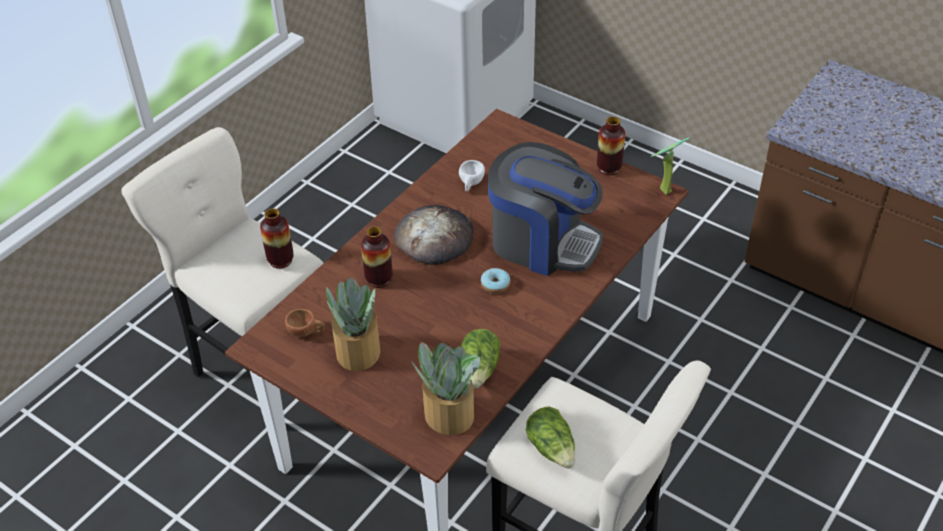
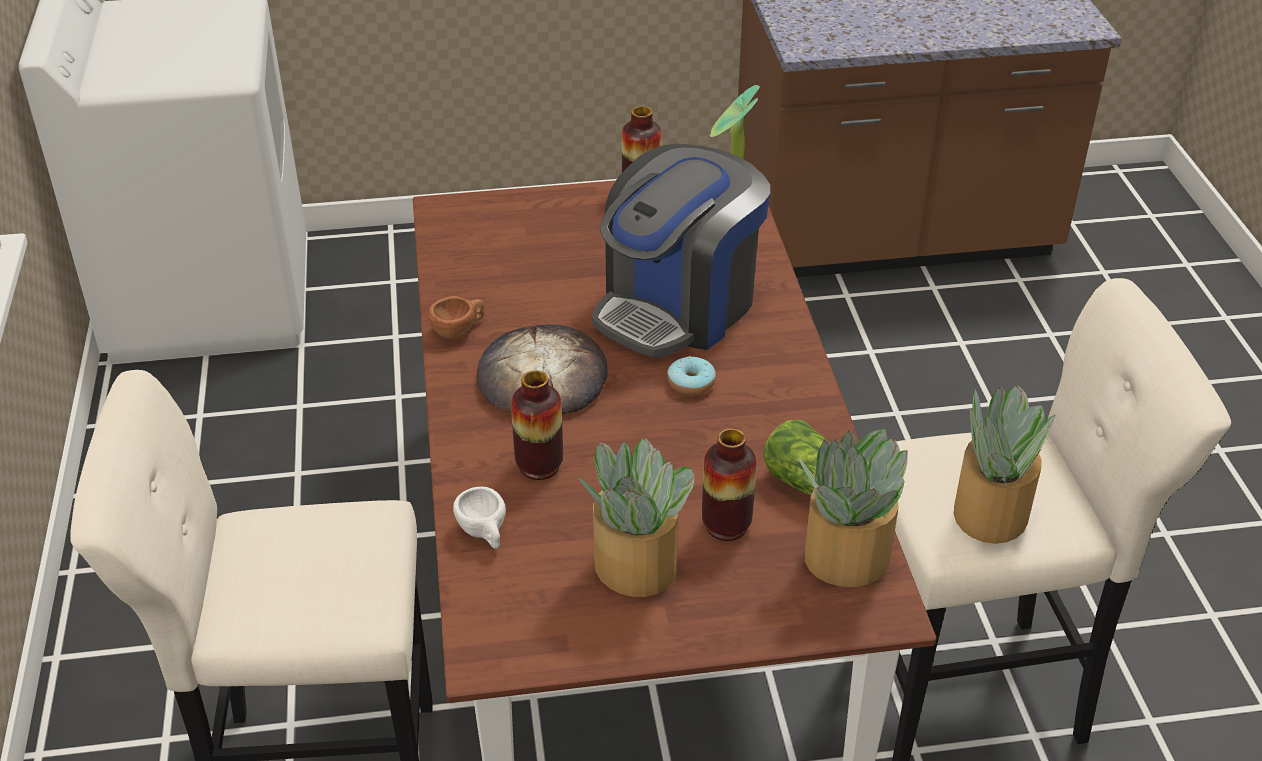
camera: 45 degrees left, 5 degrees down
(280, 260) = (356, 534): vase -> vase (726, 526)
(306, 332) = (532, 590): brown cup -> brown cup (459, 330)
(471, 184) = (501, 293): white cup -> white cup (484, 533)
(542, 242) = (678, 306): coffee machine -> coffee machine turned 150 degrees clockwise
(552, 448) = (989, 515): lettuce -> potted plant

